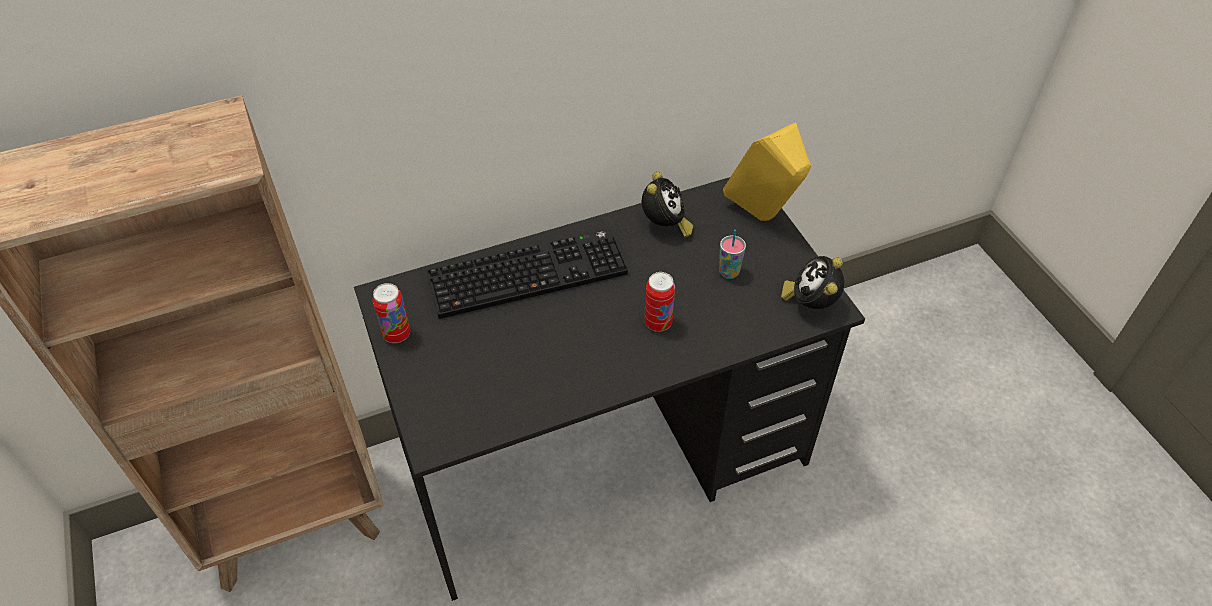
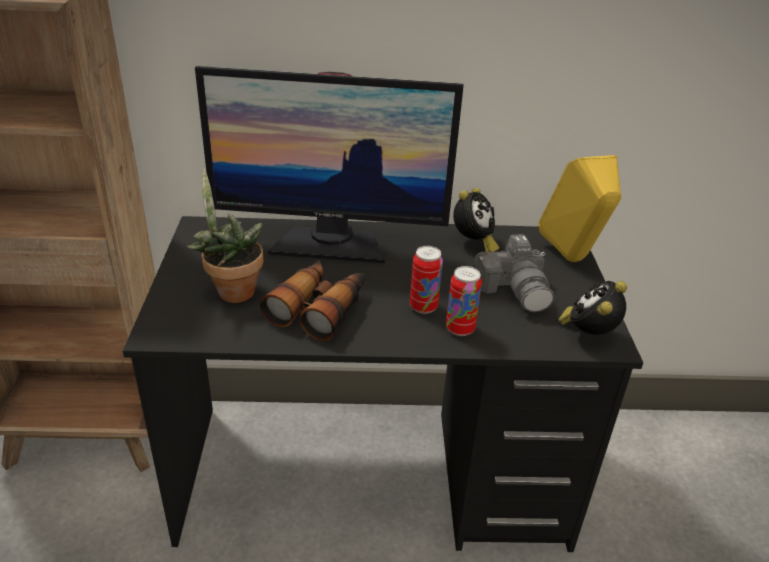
camera: 20 degrees right, 15 degrees down
(397, 334) = (189, 253): can -> can (460, 329)
(470, 367) = (231, 290): none -> potted plant
(529, 272) = (330, 243): keyboard -> monitor
(565, 358) = (319, 308): none -> binoculars
(728, 272) = (515, 290): cup -> camera

